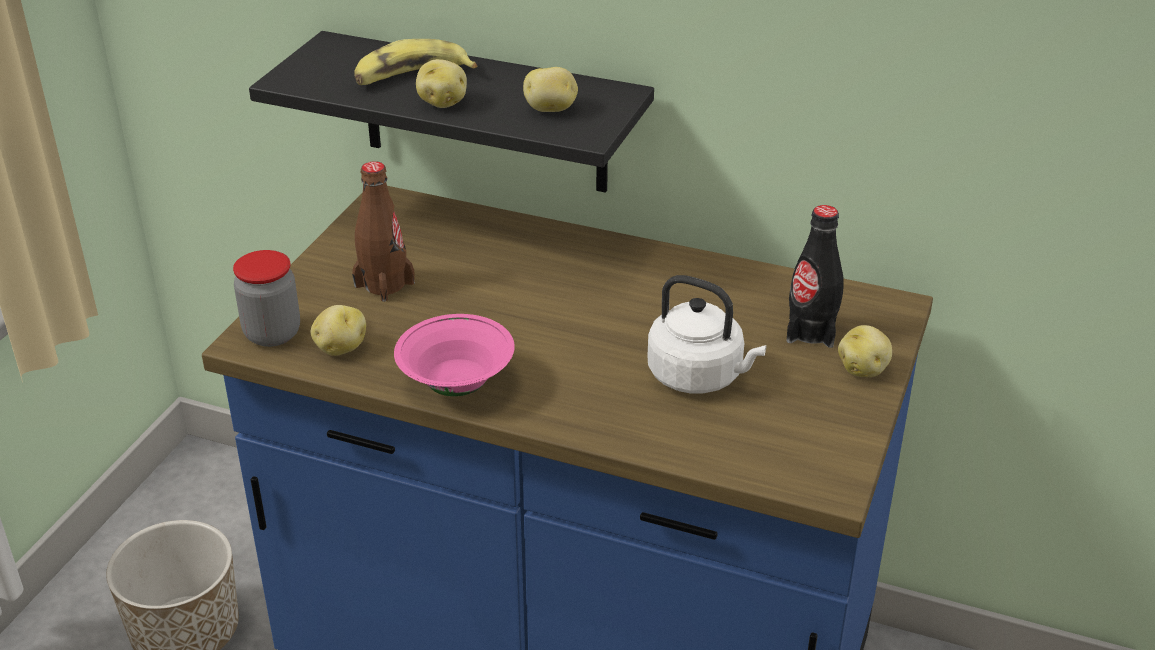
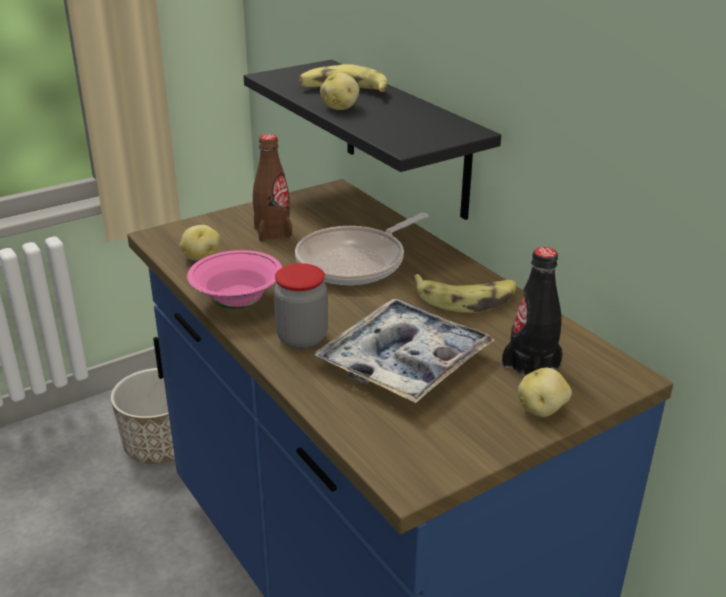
camera: 35 degrees right, 5 degrees down
(272, 334) = (175, 236): jar -> jar (302, 338)
(520, 285) = (356, 261): none -> frying pan
(551, 109) = (404, 128): potato -> none
(678, 284) = (466, 299): none -> banana
(699, 377) = (404, 362): white kettle -> tray

